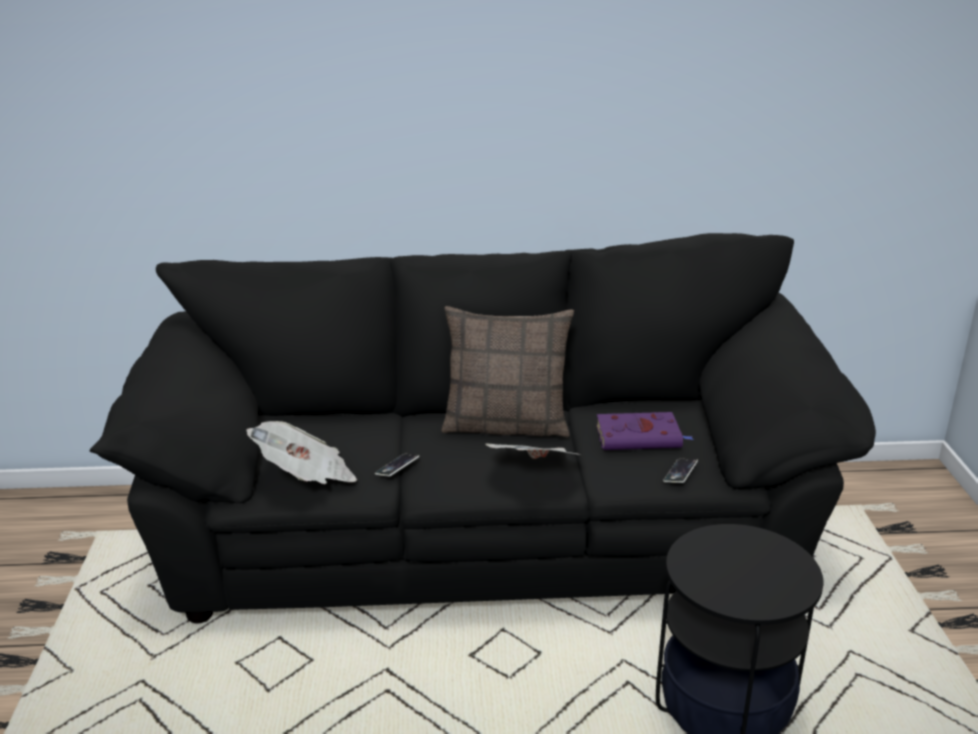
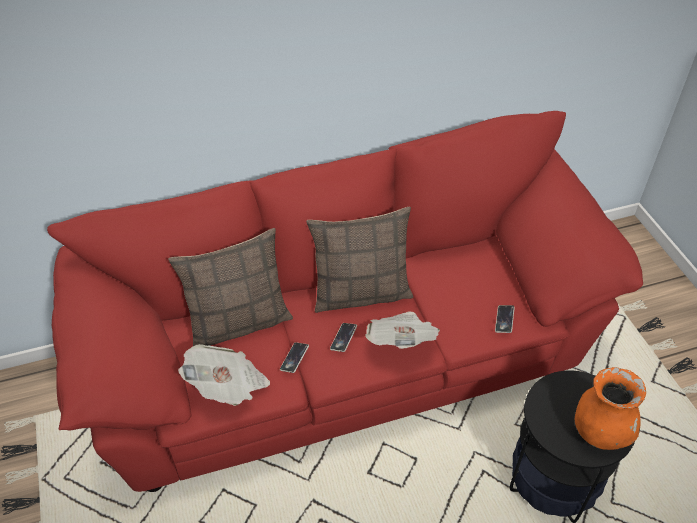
camera: 15 degrees left, 20 degrees up
(347, 428) = (239, 322): none -> pillow
(465, 459) = (343, 338): none -> phone
(488, 548) = (348, 367): black sofa -> red sofa
(641, 437) = (464, 286): purple book -> none
(766, 586) = (600, 431): none -> orange vase

